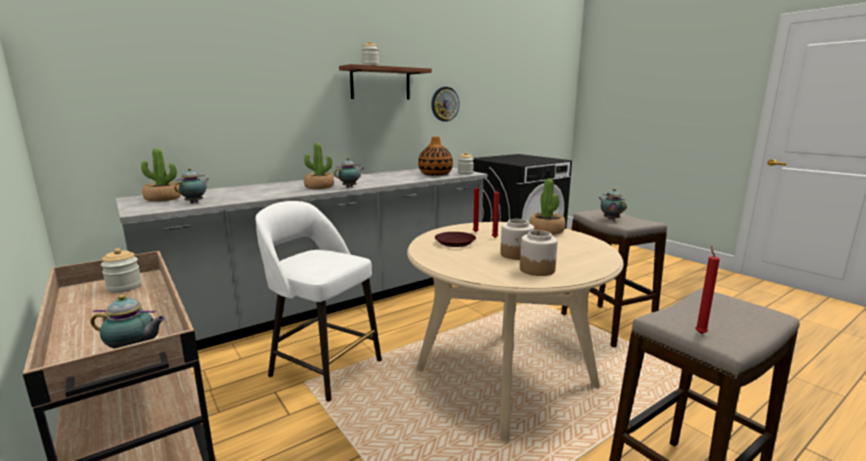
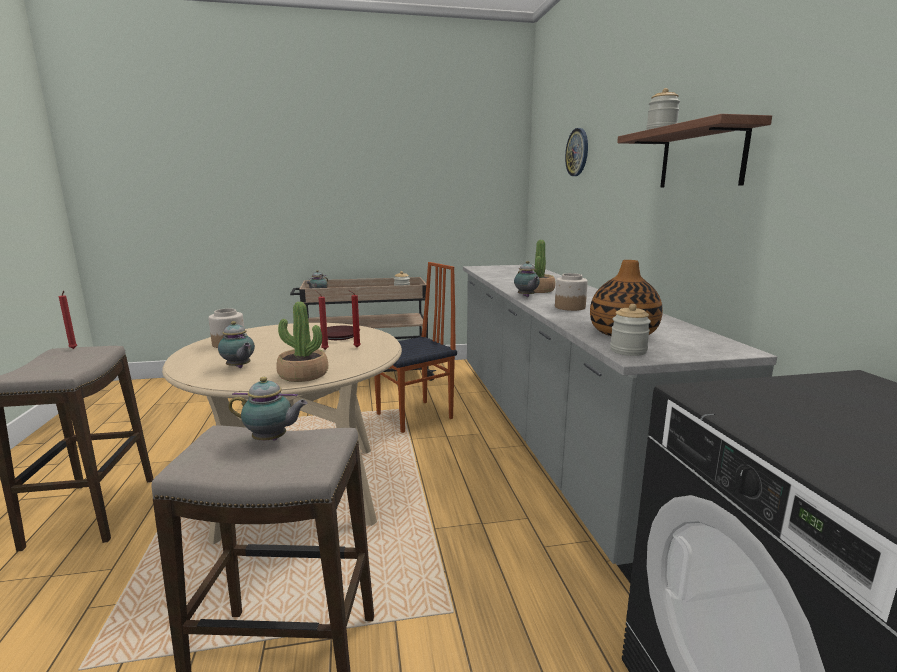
camera: 115 degrees right, 0 degrees up
(163, 198) = (516, 268): potted plant -> none
(195, 202) = (492, 272): teapot -> teapot (239, 367)
(323, 367) = (416, 417): white stool -> chair
(444, 104) = (831, 196): wall clock -> wall clock (577, 152)
(516, 255) = (268, 346): jar -> jar (569, 307)

